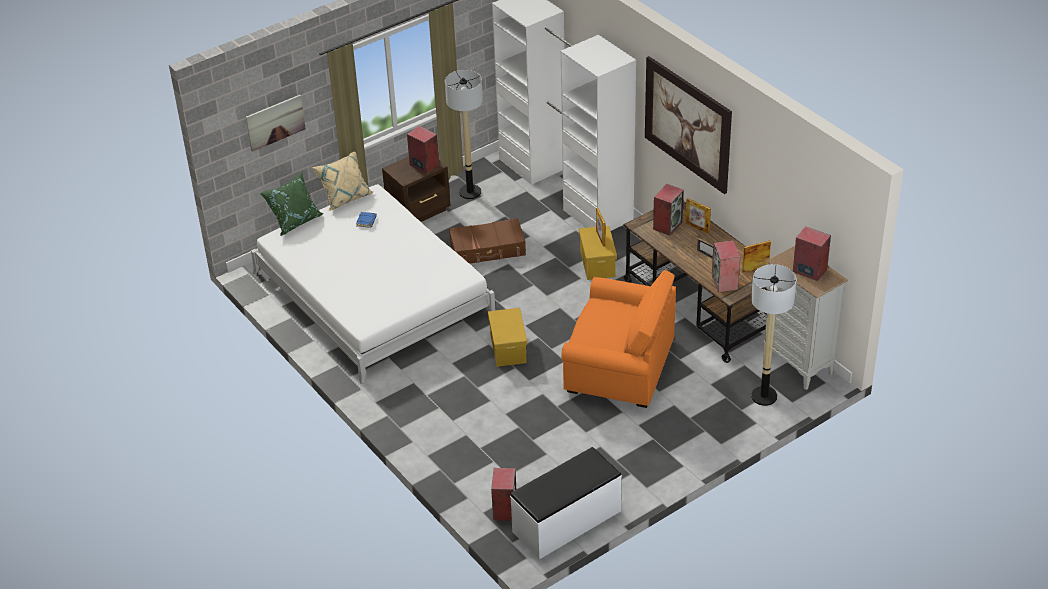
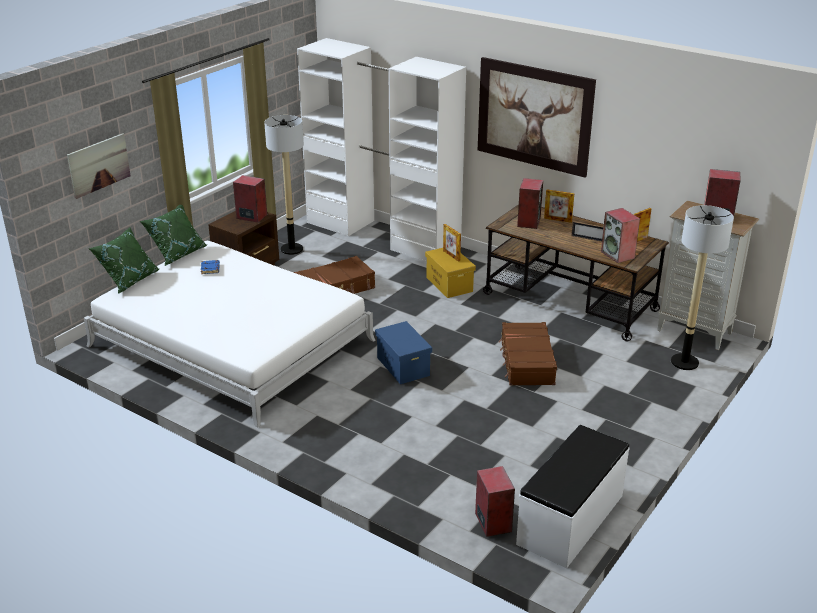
camera: 20 degrees left, 10 degrees down
(345, 197) = (177, 253): beige pillow -> green pillow
(508, 349) = (403, 366): yellow storage box -> blue storage box
(619, 366) = (526, 362): orange armchair -> brown suitcase

